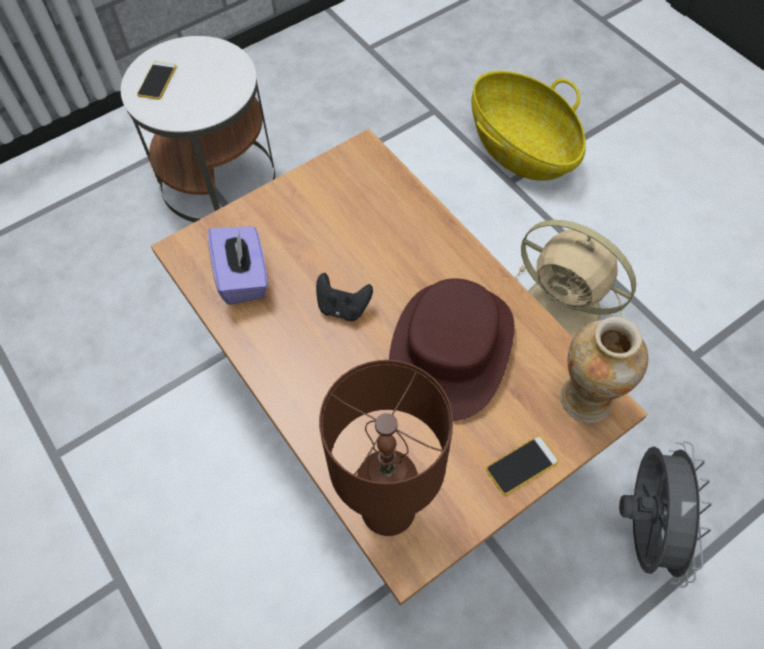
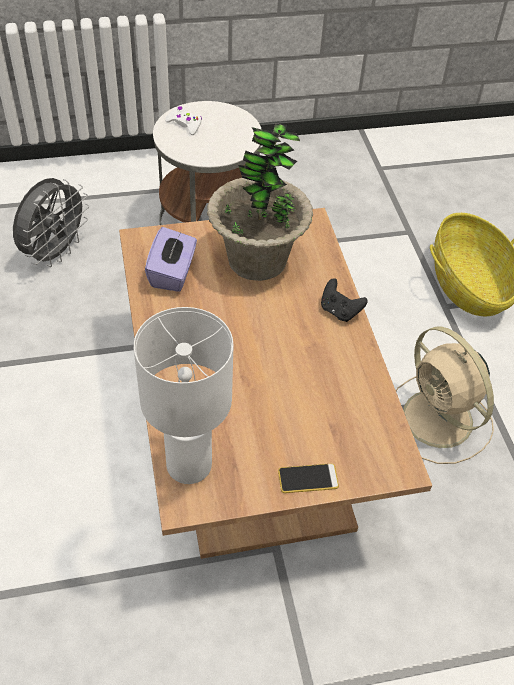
camera: 20 degrees right, 10 degrees down
(157, 81) = (185, 124): phone -> white game controller
(330, 222) = (257, 260): none -> potted plant
(343, 307) = (234, 320): black game controller -> black game controller (339, 311)
(386, 510) = (187, 465): brown table lamp -> white table lamp
(451, 349) = (299, 378): brown hat -> none
(585, 399) = (386, 454): vase -> none
(643, 528) = (416, 615): grey fan -> grey fan (55, 253)

